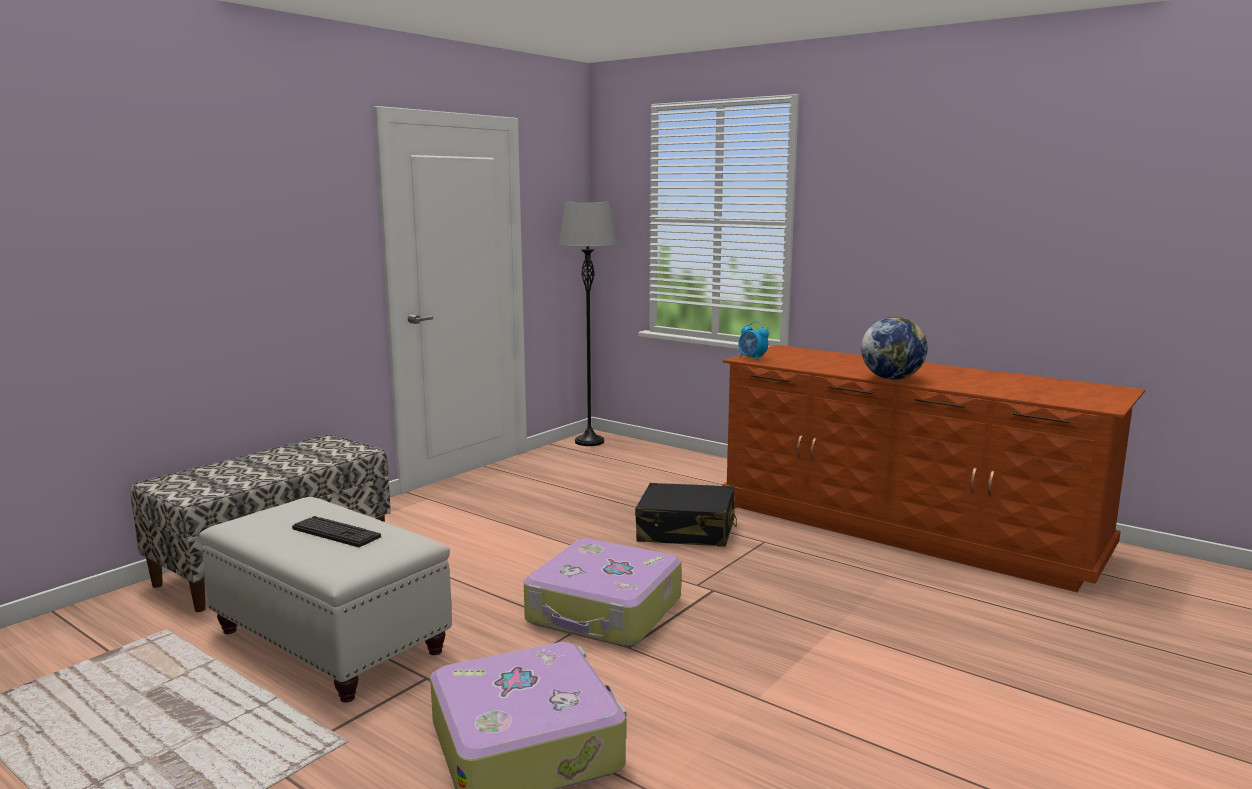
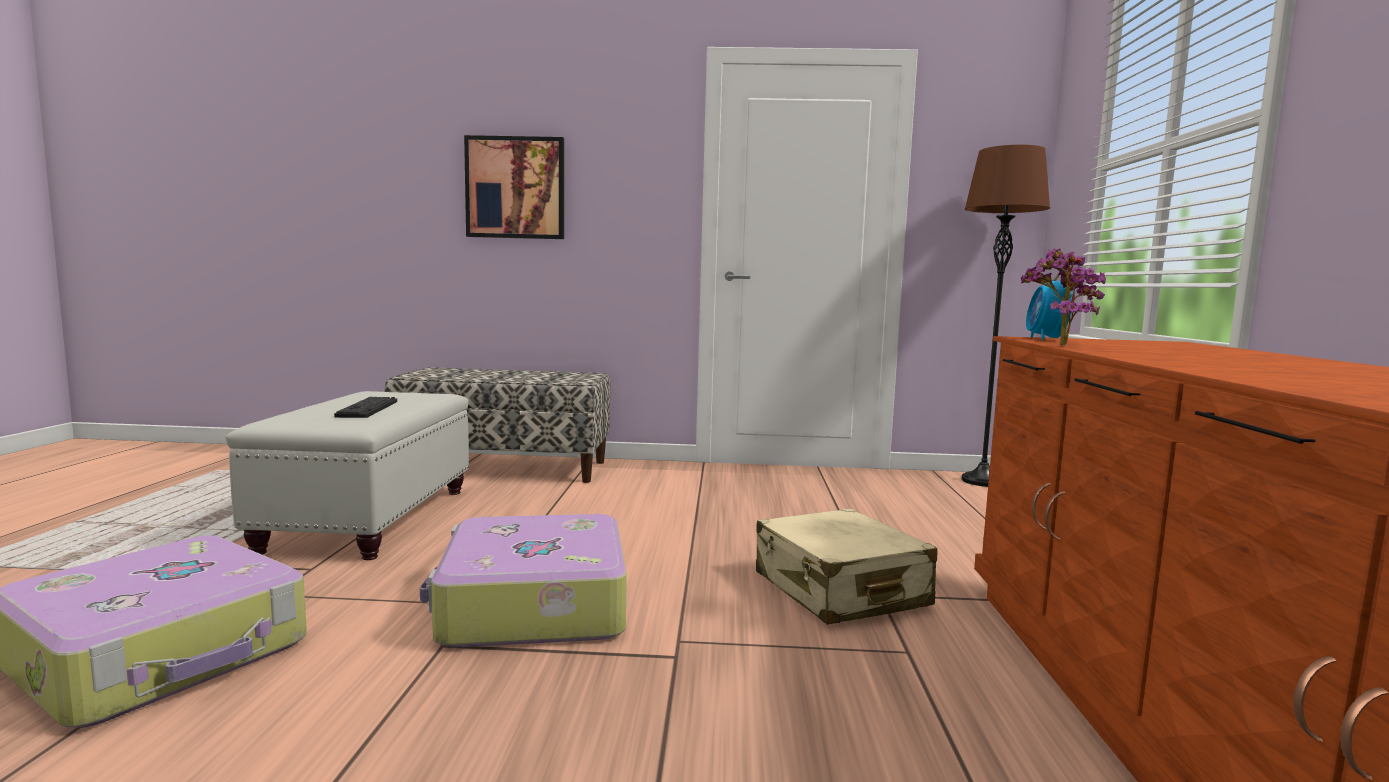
camera: 55 degrees right, 5 degrees down
(207, 255) = (515, 188): none -> picture
(589, 442) = (982, 481): grey floor lamp -> brown floor lamp
(686, 531) = (839, 590): black suitcase -> beige suitcase
(785, 366) = (1057, 345): none -> potted plant
(891, 378) = (1209, 369): globe -> none

